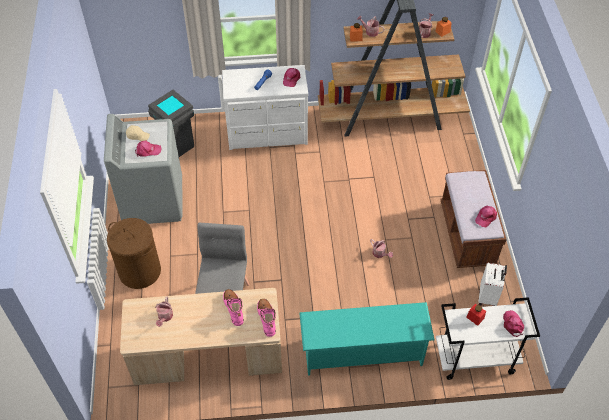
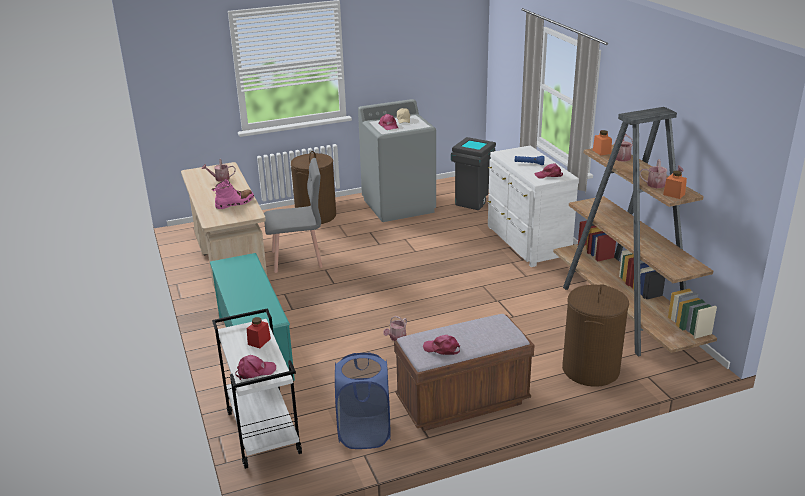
camera: 75 degrees right, 25 degrees down
(267, 319) = (226, 218): pink boot -> none
(449, 158) = (591, 370): none -> brown laundry basket
(488, 297) = (364, 433): white suitcase -> blue laundry basket

